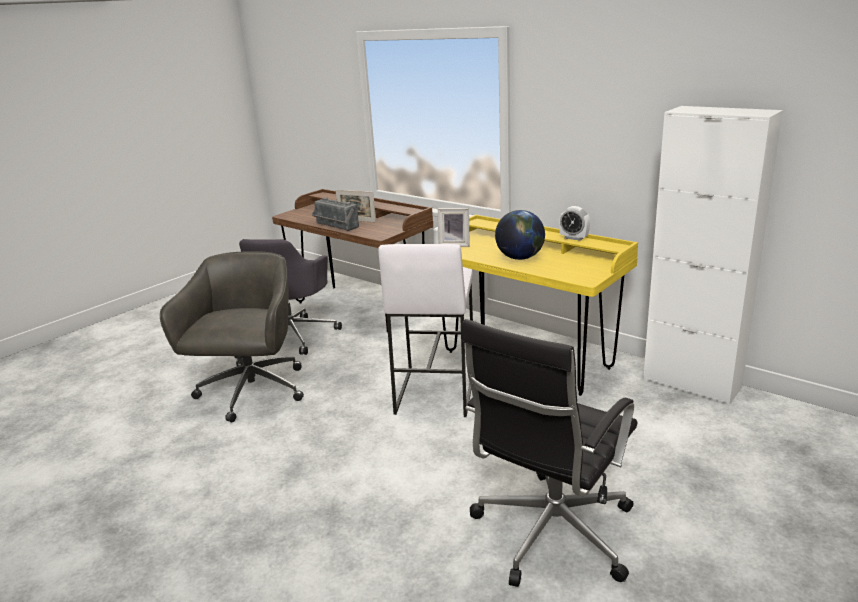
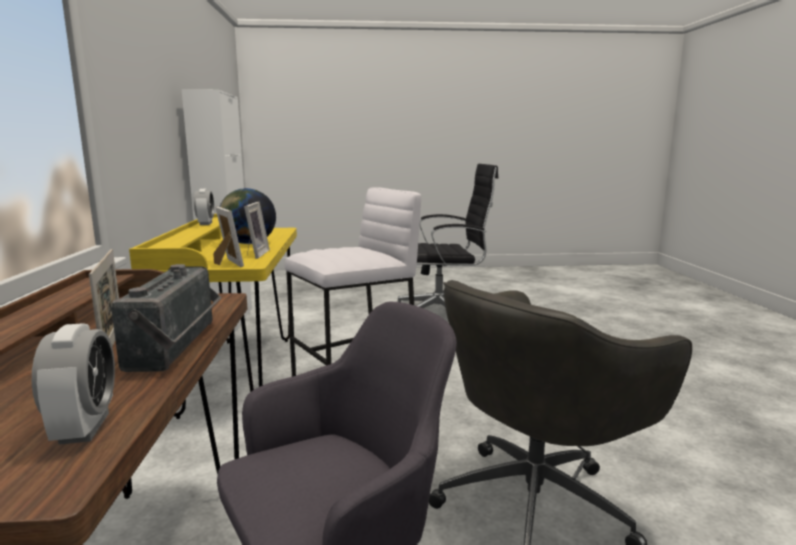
camera: 135 degrees left, 10 degrees down
(302, 217) = (84, 428): none -> alarm clock
(471, 253) = (254, 254): none -> picture frame

